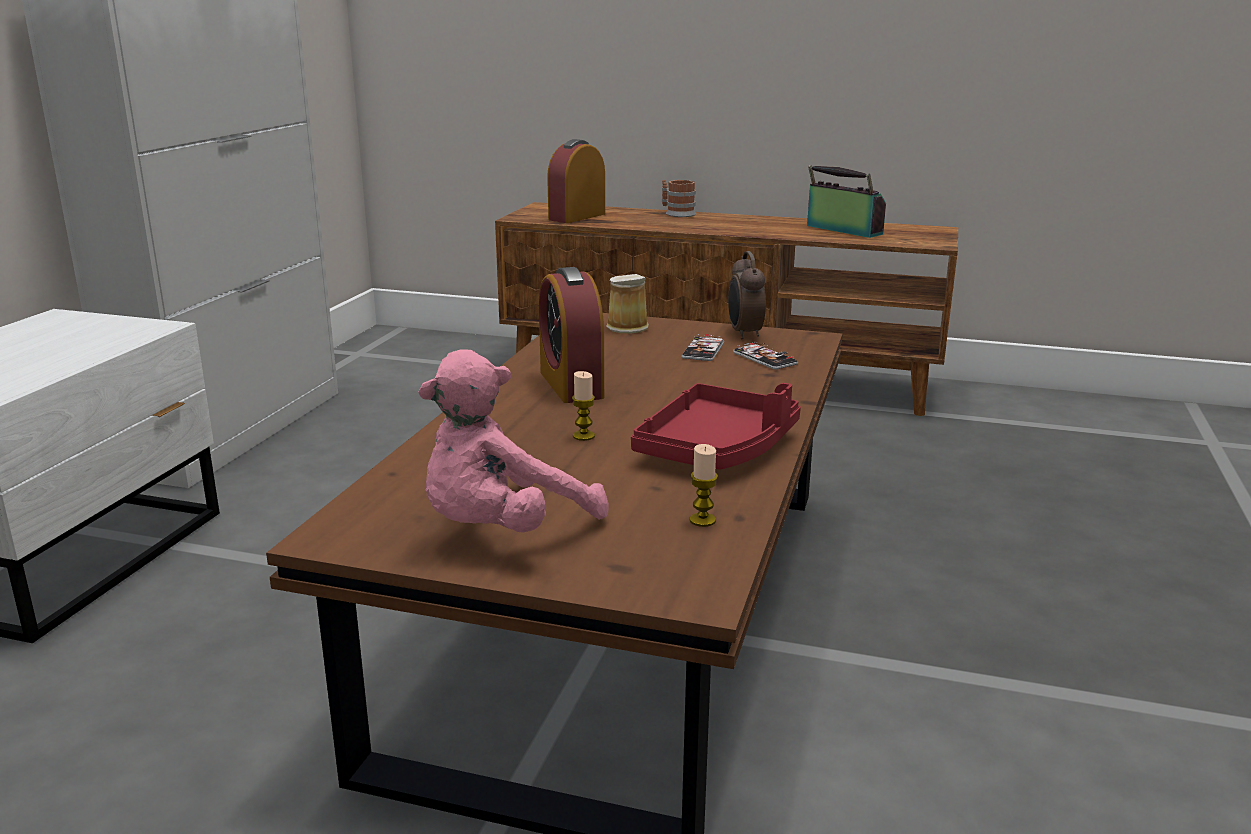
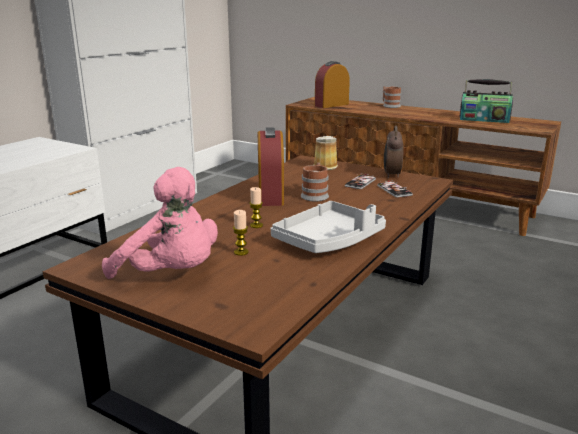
camera: 15 degrees right, 0 degrees up
(503, 530) = (171, 274): pink plush toy -> pink plush toy turned 120 degrees counterclockwise
(644, 377) = (315, 195): none -> mug
(702, 520) = (289, 283): candle -> candle (241, 252)
(718, 448) = (329, 240): red tray -> grey tray
(842, 230) = (484, 119): radio -> radio turned 135 degrees clockwise

